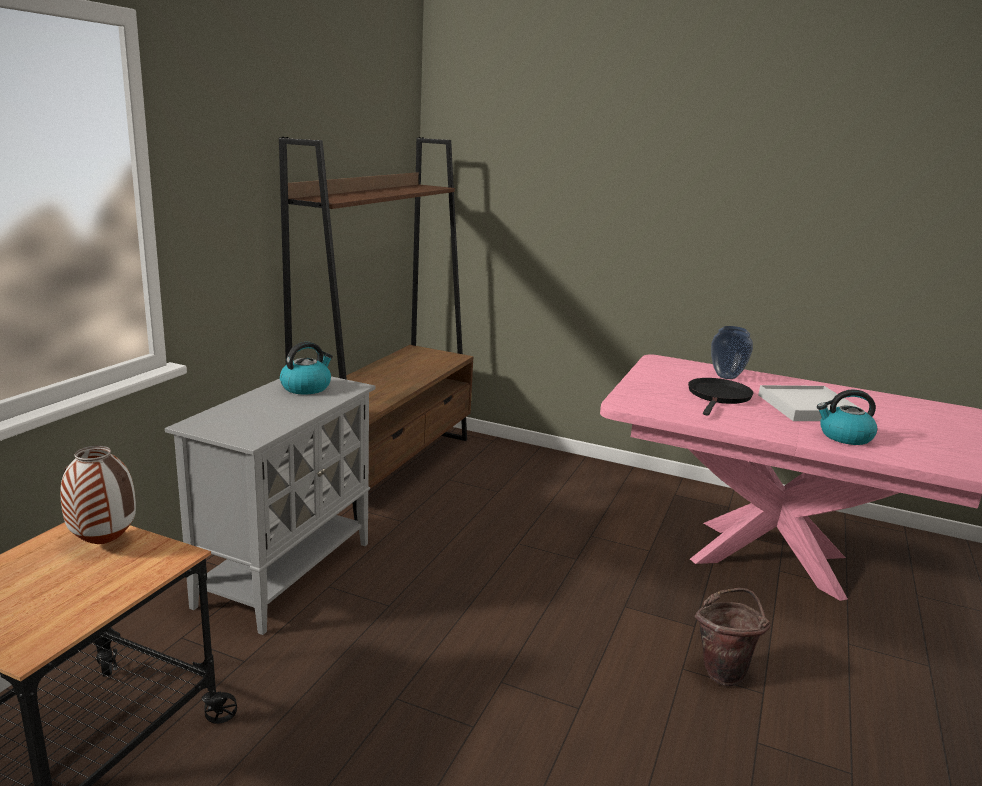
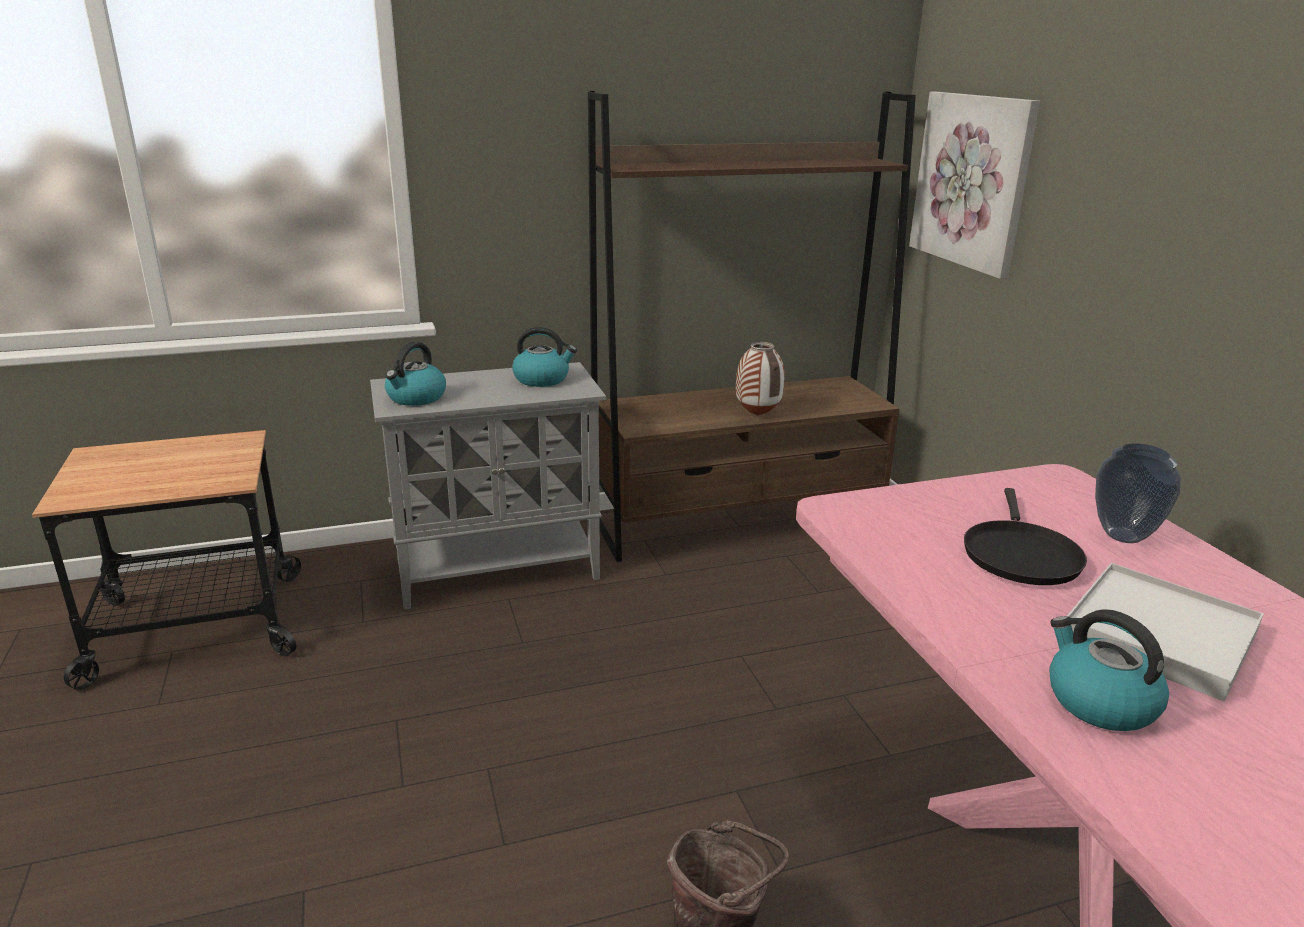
camera: 50 degrees right, 5 degrees up
(103, 544) = (223, 455): vase -> vase (756, 415)
(247, 427) = (416, 398): none -> kettle
(497, 196) = (973, 181): none -> picture
(718, 397) = (1019, 555): black frying pan -> black frying pan turned 120 degrees clockwise

